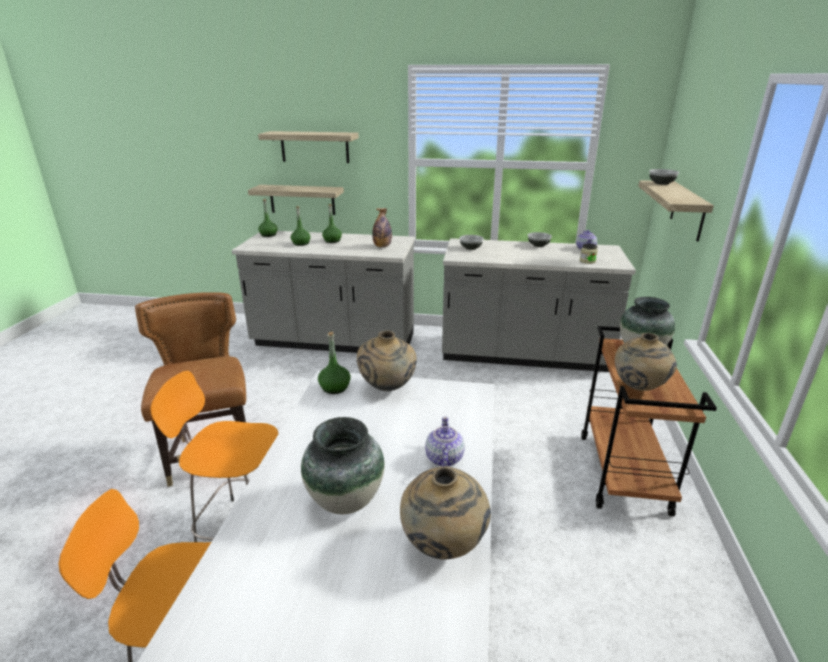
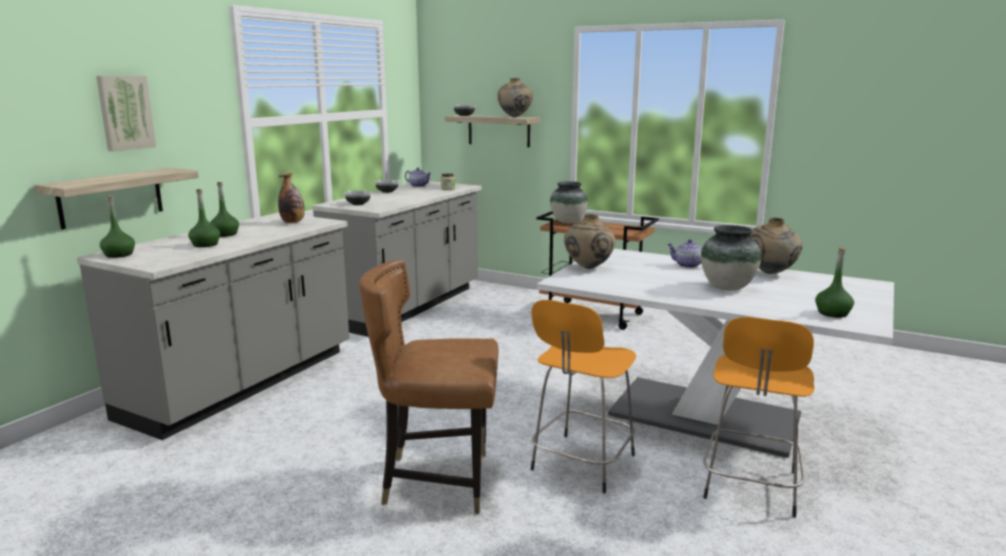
camera: 70 degrees left, 10 degrees down
(314, 147) = (125, 112): shelf -> picture
(334, 388) = (575, 280): green bottle -> green bottle (833, 313)
(639, 389) = (616, 231): beige vase -> beige vase (515, 117)

